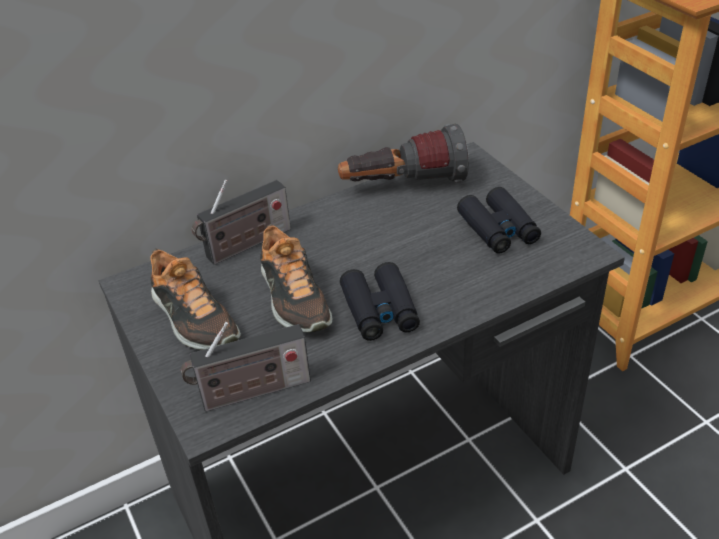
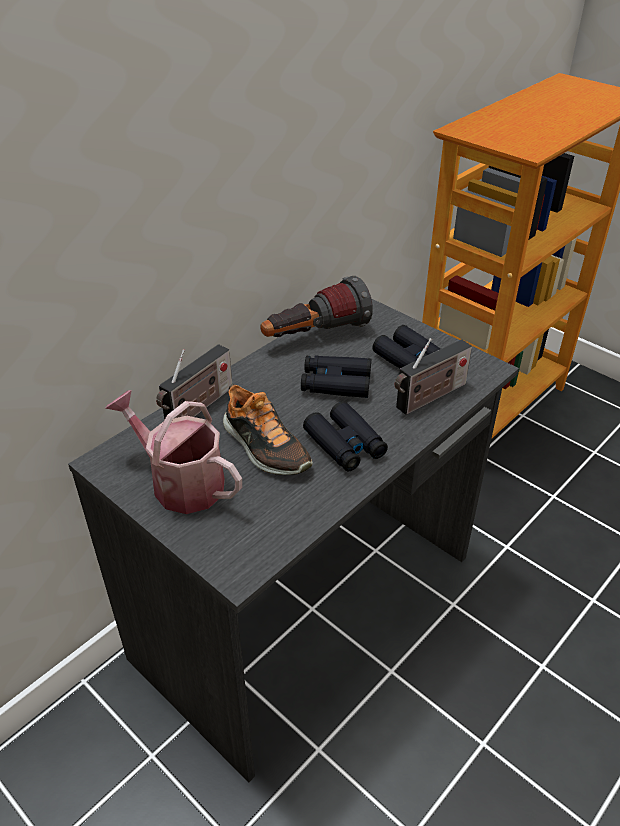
camera: 20 degrees left, 0 degrees up
(193, 319) = (180, 482): shoe -> watering can
(251, 392) = (266, 536): radio -> radio (429, 398)
(401, 241) = (336, 383): none -> black binoculars

